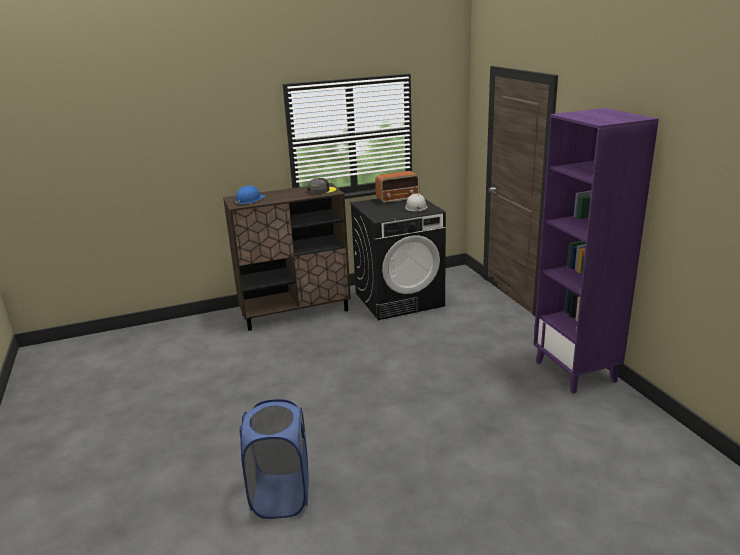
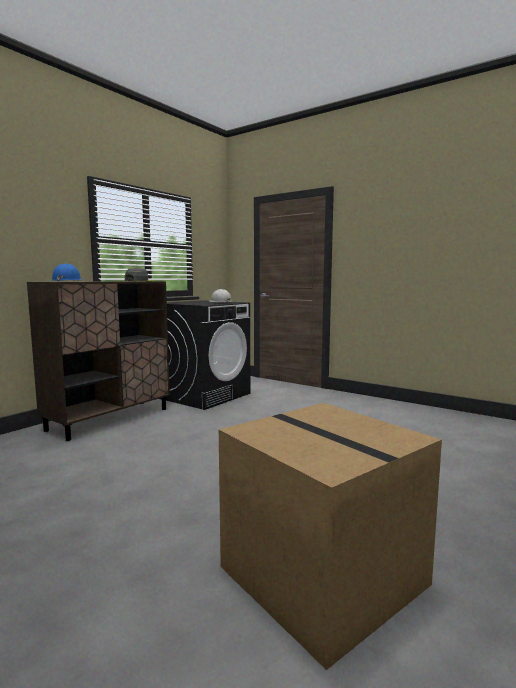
camera: 35 degrees left, 15 degrees down
(281, 496) = (319, 575): blue laundry basket -> cardboard box
(398, 199) = (195, 301): radio -> none
(576, 371) = (401, 408): purple bookcase -> none

